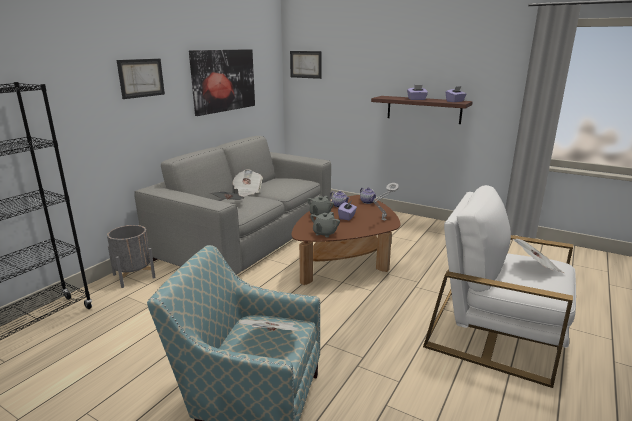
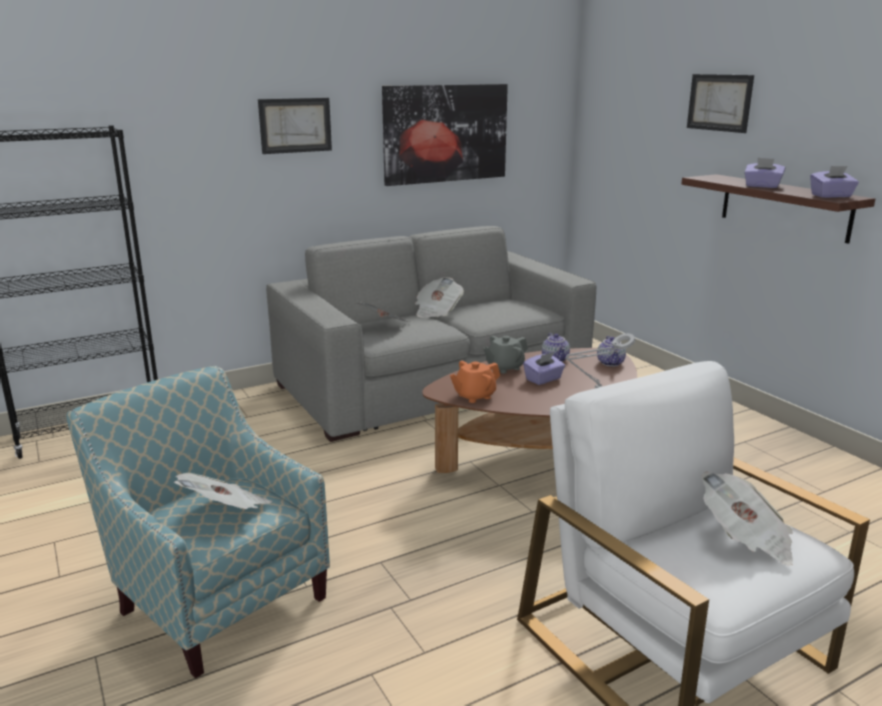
camera: 30 degrees right, 0 degrees up
(134, 276) = (243, 402): grey planter -> none
(305, 64) = (608, 111): picture -> picture (719, 102)
(324, 233) = (474, 396): grey teapot -> orange teapot

